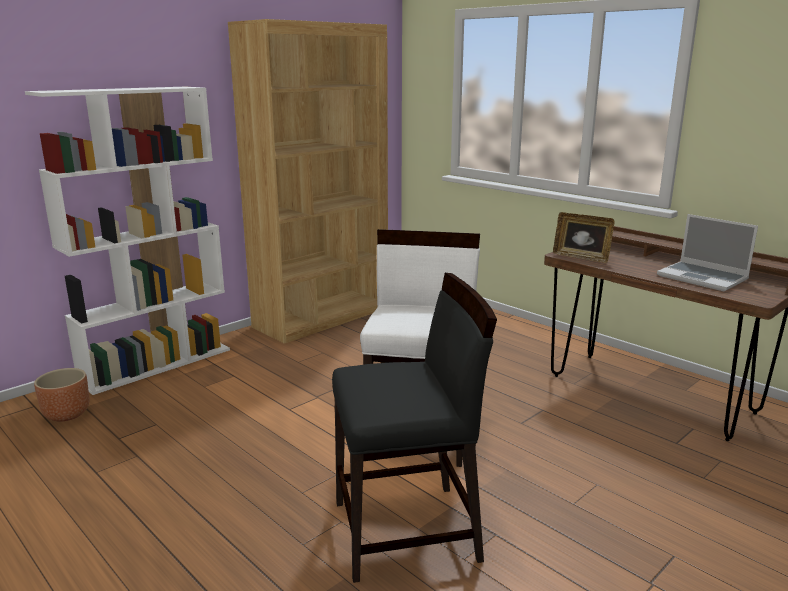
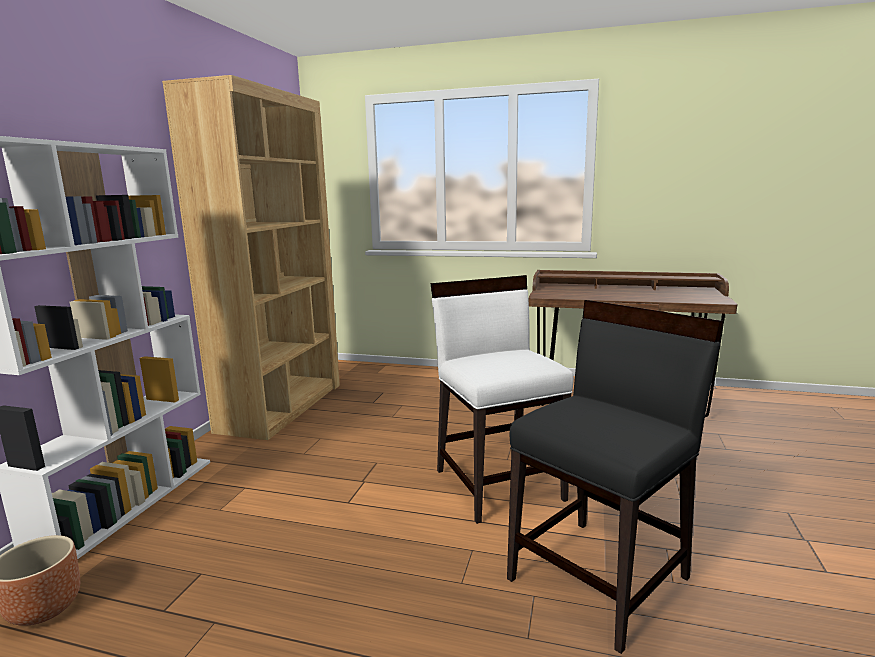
camera: 30 degrees left, 5 degrees down
(581, 257) = (558, 295): picture frame -> none
(703, 278) = (661, 294): laptop -> none

